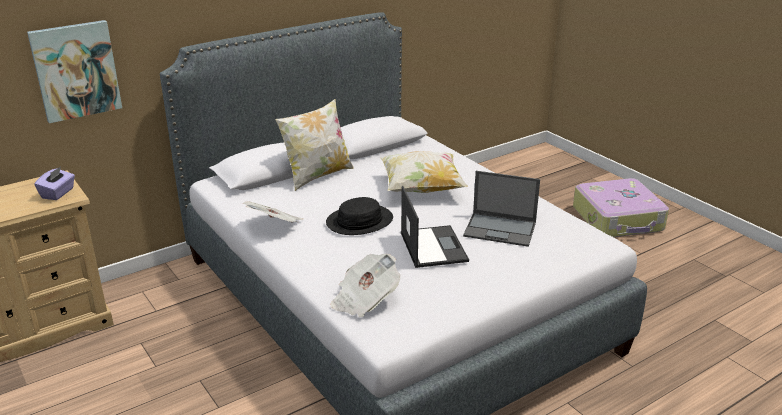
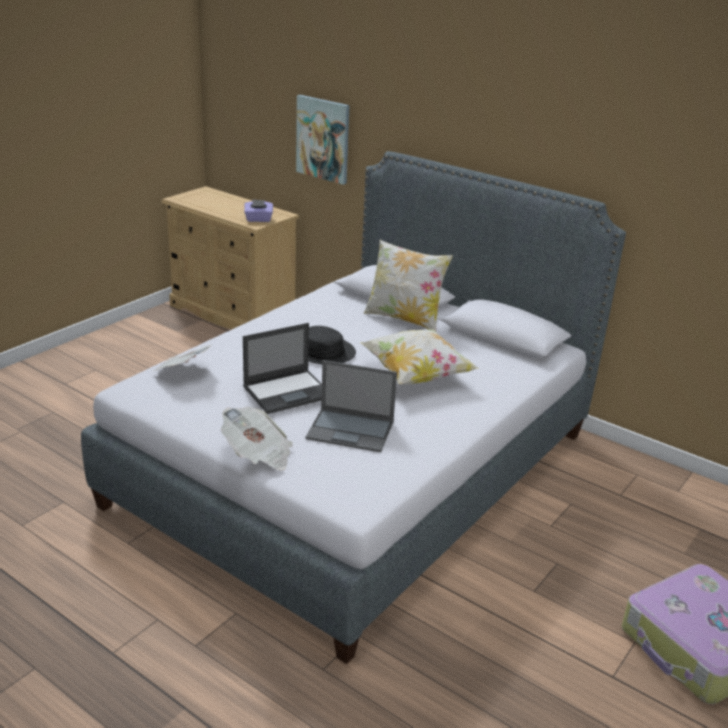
camera: 70 degrees right, 0 degrees up
(275, 226) = (292, 316): newspaper -> newspaper (258, 454)
(501, 229) = (351, 430): laptop -> laptop turned 75 degrees counterclockwise

